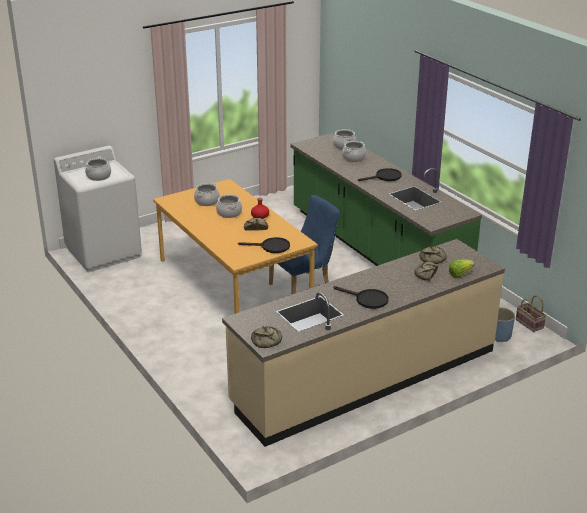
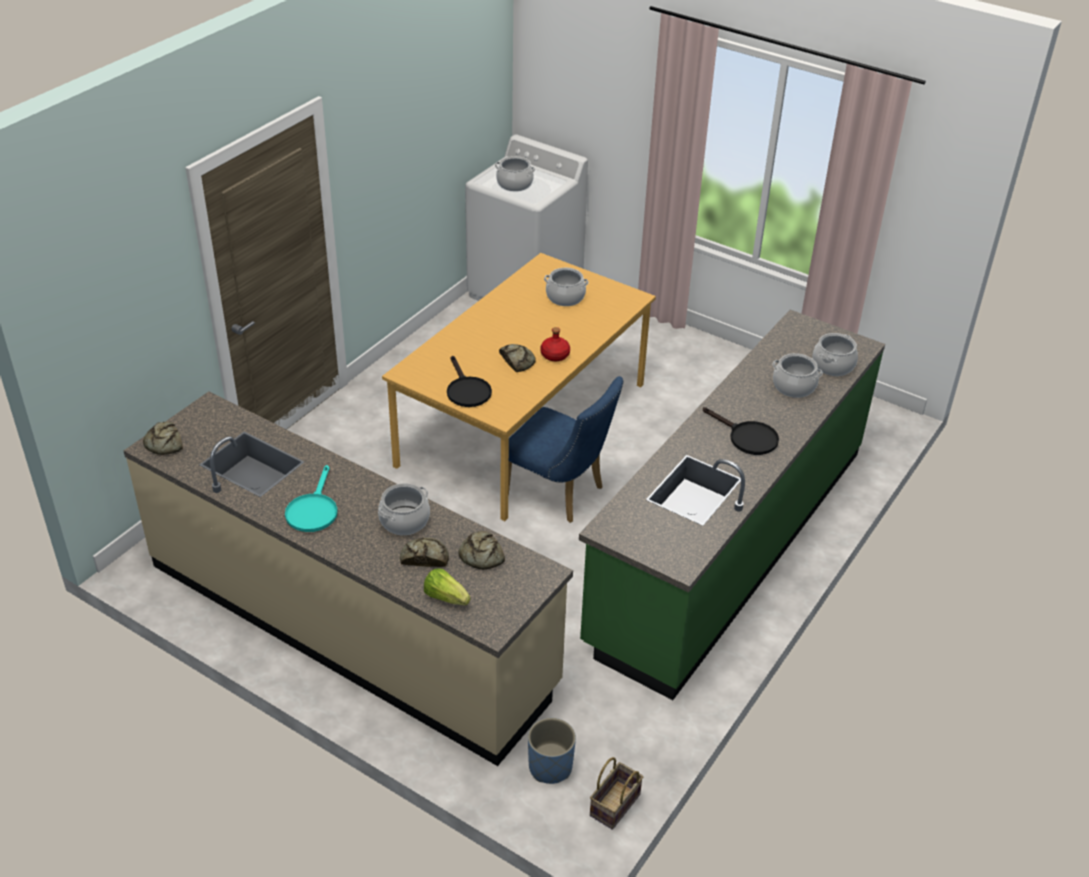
camera: 65 degrees right, 10 degrees up
(229, 213) = (544, 325): cooking pot -> cooking pot (404, 520)
(367, 300) = (313, 510): black frying pan -> turquoise frying pan

